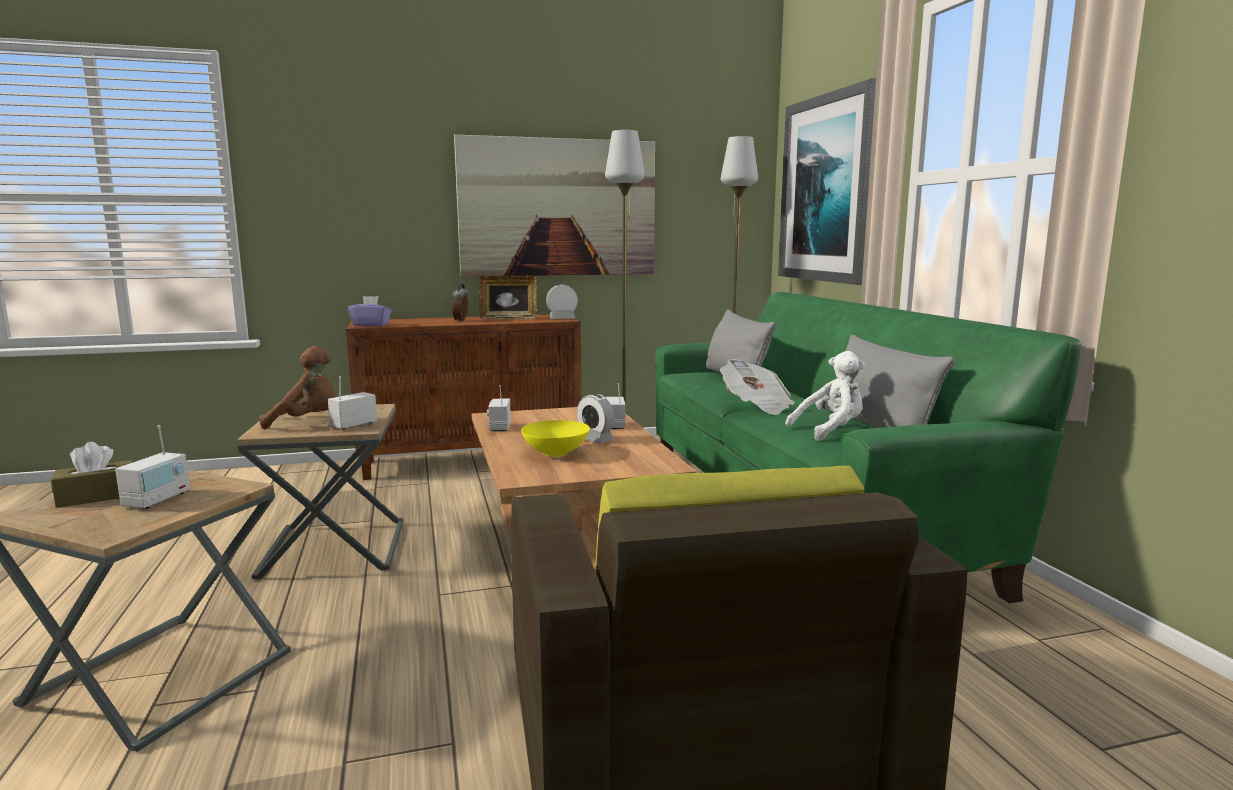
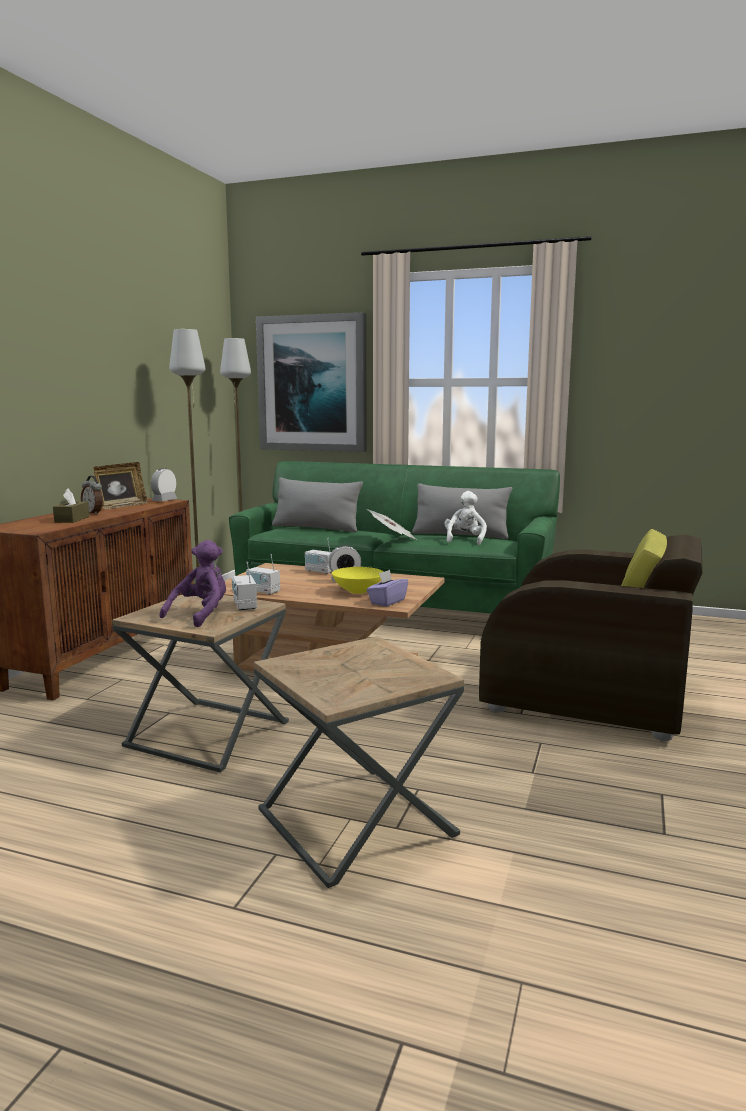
camera: 55 degrees left, 0 degrees up
(97, 496) = (327, 679): brown tissue box -> brown tissue box (72, 519)
(157, 500) = (368, 663): radio -> none
(307, 422) = (201, 615): brown plush toy -> purple plush toy
(371, 325) = (39, 529): purple tissue box -> purple tissue box (387, 602)
(558, 208) = (118, 396): picture -> none

